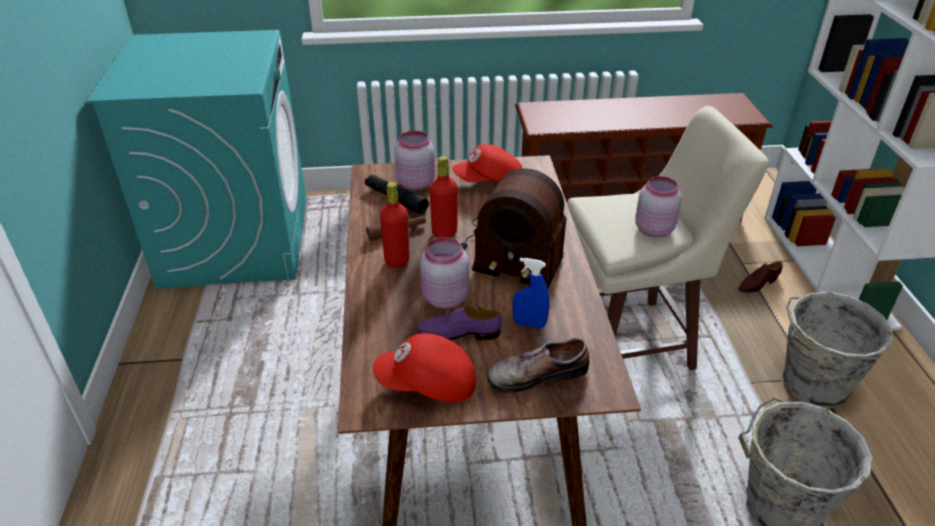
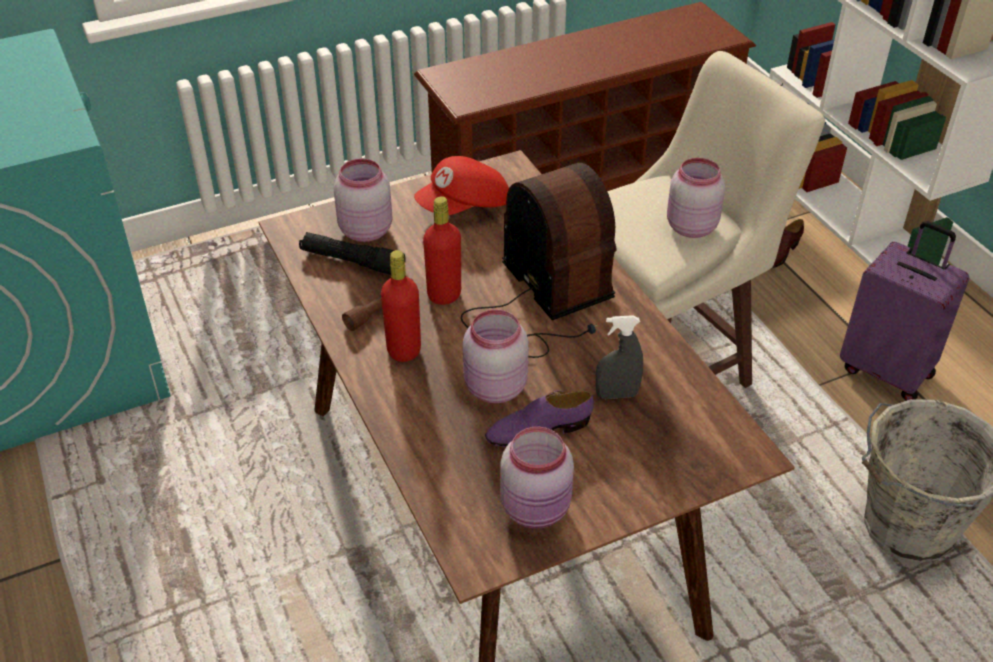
camera: 20 degrees left, 5 degrees up
(428, 385) = (537, 509): red cap -> pink jar
(511, 251) = (543, 301): radio -> radio turned 120 degrees counterclockwise
(529, 324) = (616, 394): blue spray bottle -> grey spray bottle
(536, 373) = (657, 456): shoe -> none
(812, 386) = (887, 370): grey bucket -> purple suitcase

